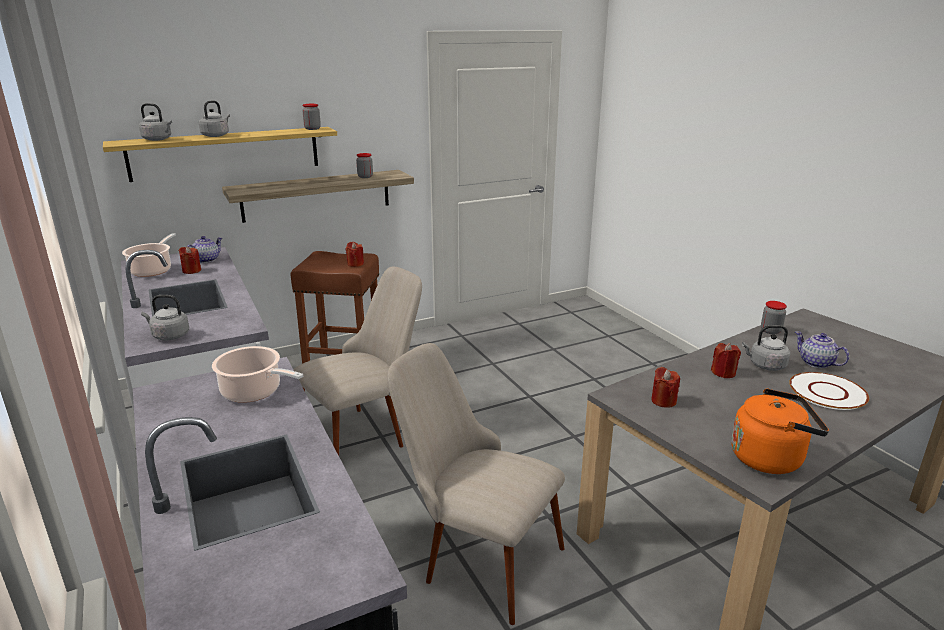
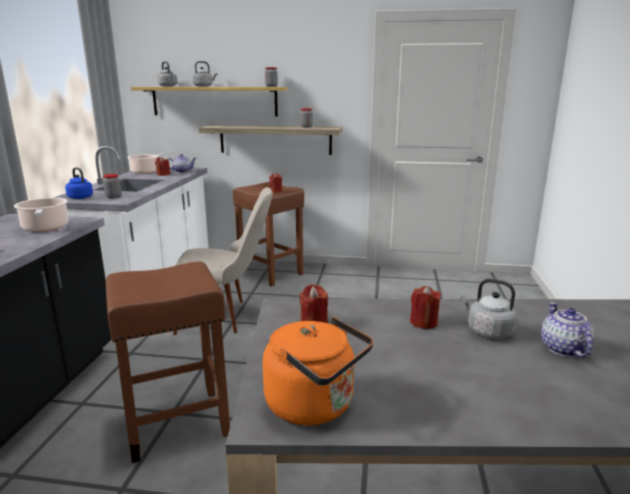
camera: 35 degrees right, 5 degrees down
(169, 336) = (79, 197): grey kettle -> blue kettle
(475, 555) = (179, 423): beige chair -> brown stool
(770, 331) = (560, 306): jar -> jar (113, 197)
(827, 392) = (519, 378): white plate -> none

